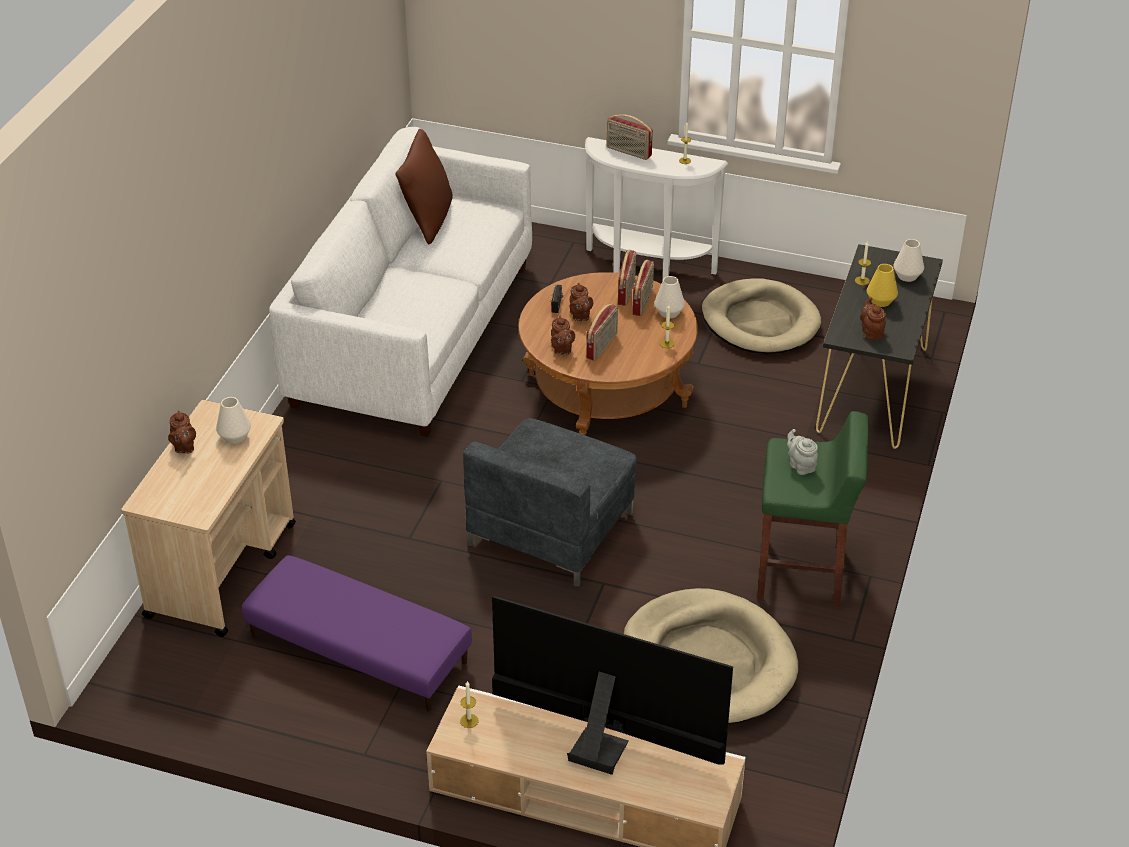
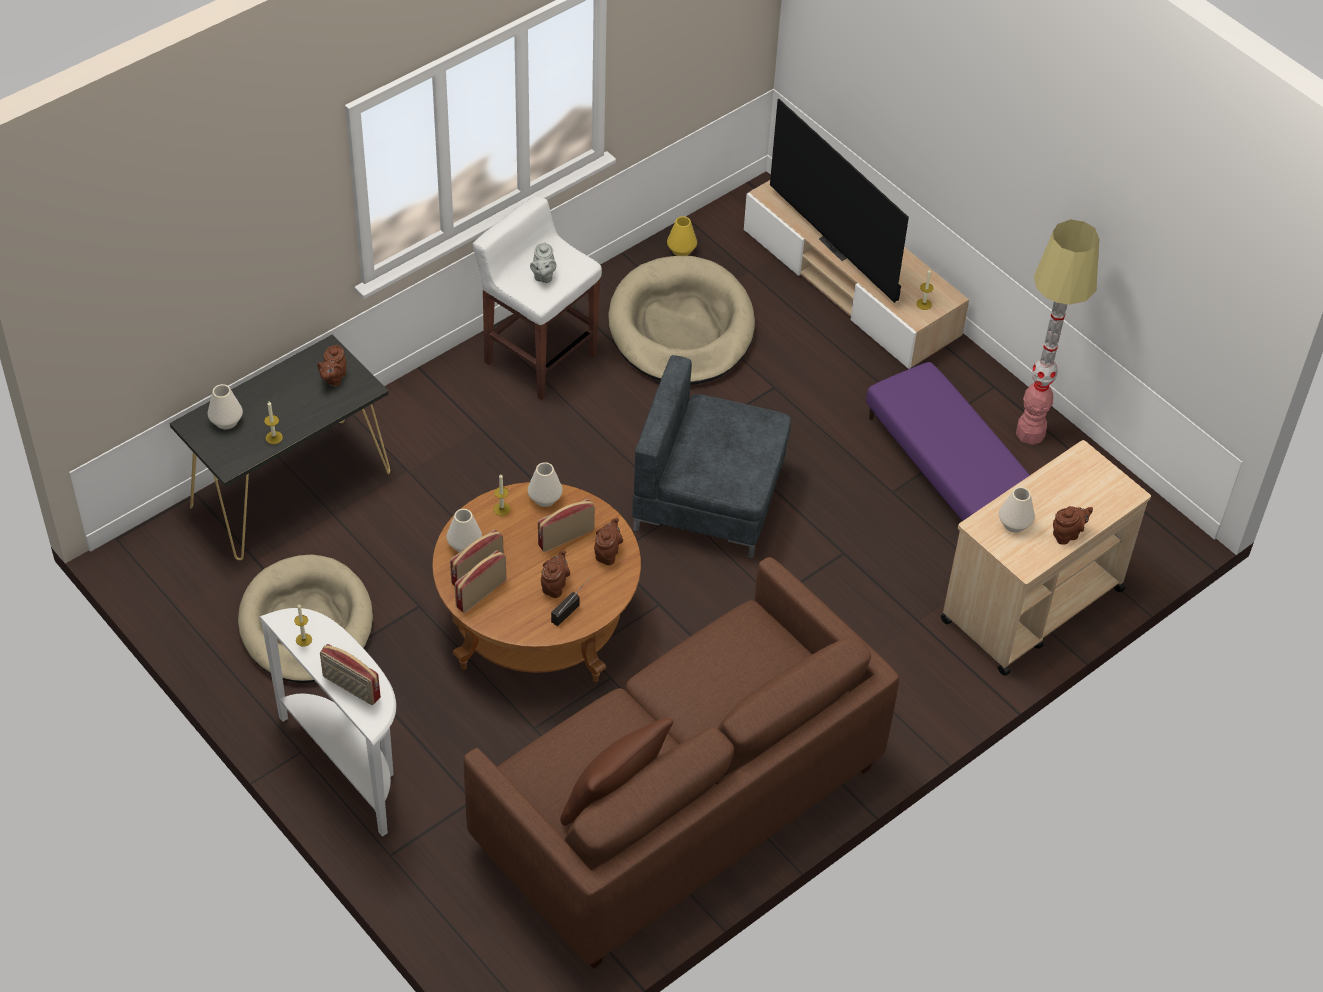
camera: 150 degrees left, 10 degrees up
(184, 447) = (1067, 534): brown teapot -> brown teapot turned 45 degrees clockwise
(302, 723) = (1030, 433): none -> floor lamp
(413, 334) = (678, 805): white sofa -> brown sofa
(552, 528) = (710, 498): grey armchair -> grey armchair turned 135 degrees counterclockwise
(628, 152) = (351, 688): radio -> radio turned 150 degrees clockwise
(643, 363) = (545, 498): none -> white vase
(802, 572) = (539, 357): green stool -> white stool
(880, 301) = (285, 406): yellow vase -> yellow vase (681, 250)

